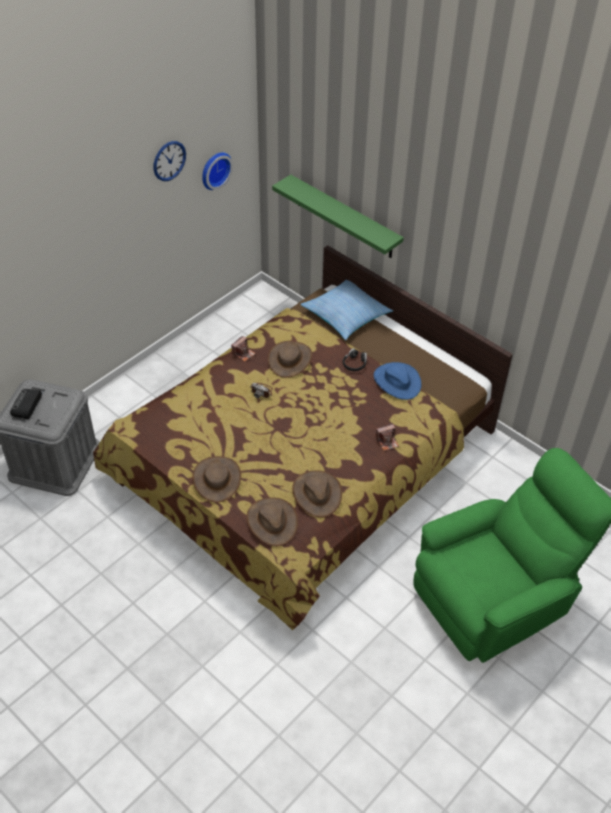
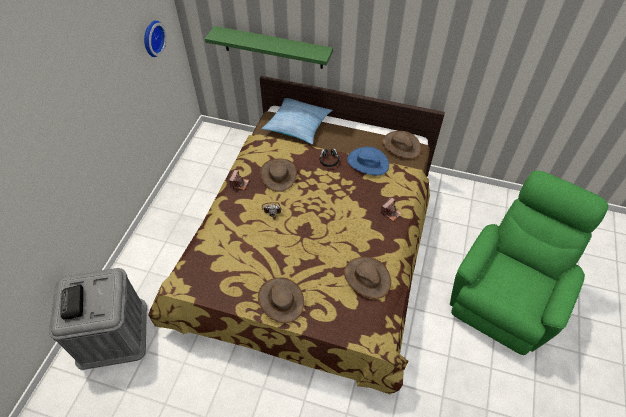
camera: 25 degrees left, 5 degrees up
(169, 161) = (116, 37): wall clock -> none
(272, 522) = (347, 318): brown hat -> brown hat (401, 146)

